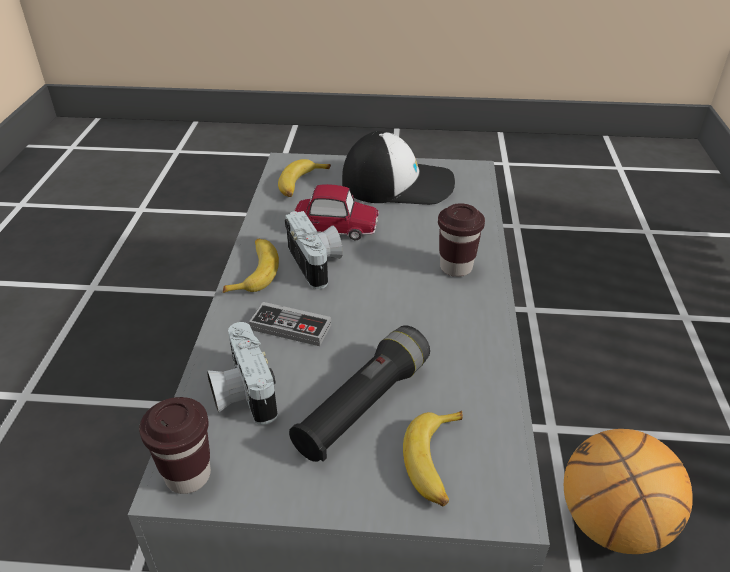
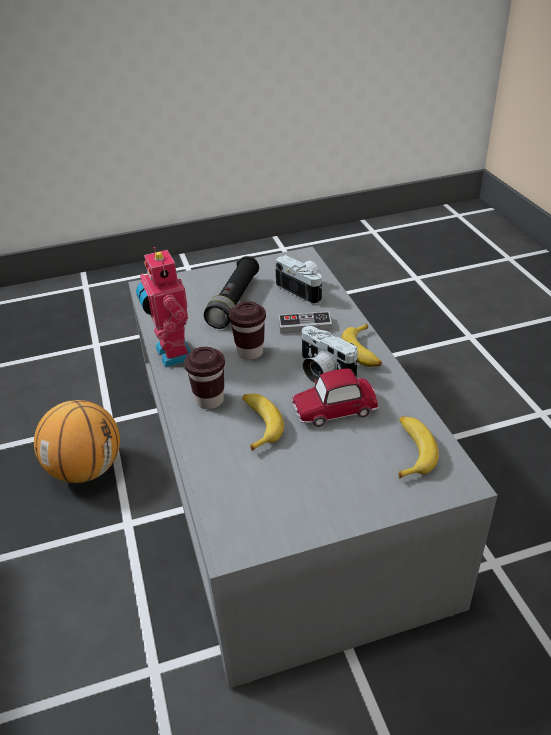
camera: 160 degrees right, 0 degrees up
(188, 475) = (299, 260): brown cup -> brown cup (250, 352)
(398, 183) = (310, 488): cap -> none
(436, 463) = (186, 291): banana -> banana (258, 424)
(487, 338) = (172, 354): none -> toy robot

